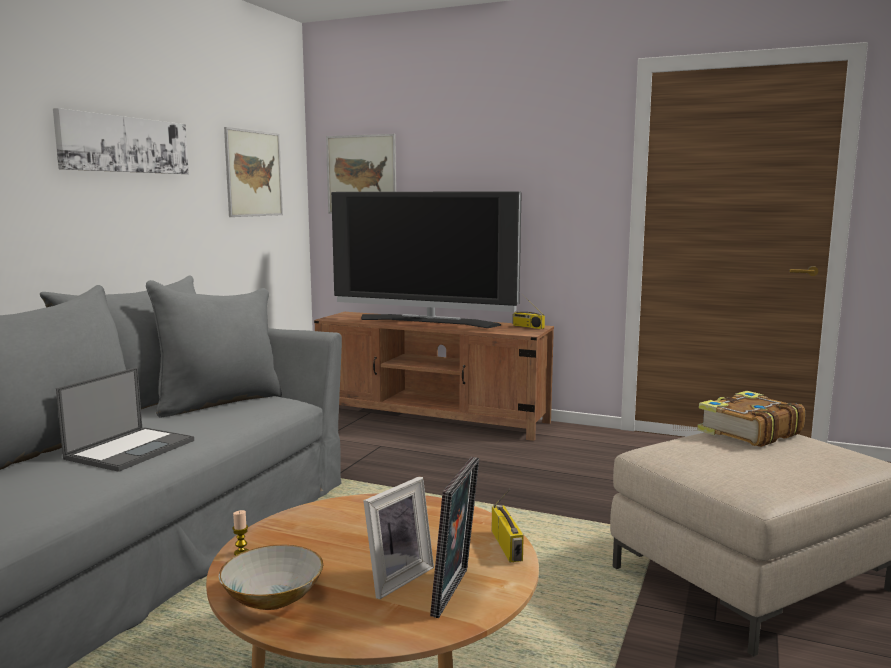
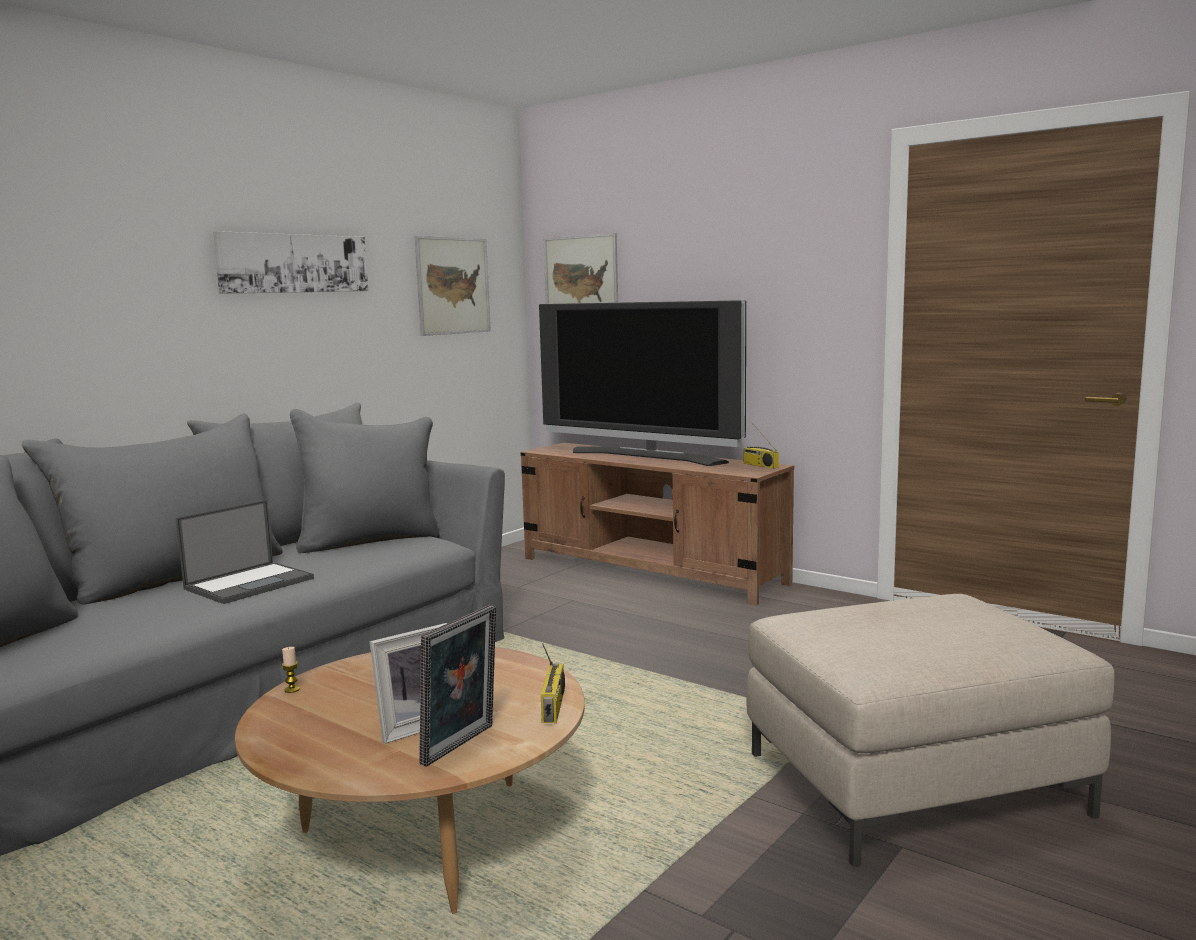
camera: 15 degrees right, 0 degrees up
(271, 597) = (288, 732): bowl -> none
(748, 432) = (929, 604): book -> none

